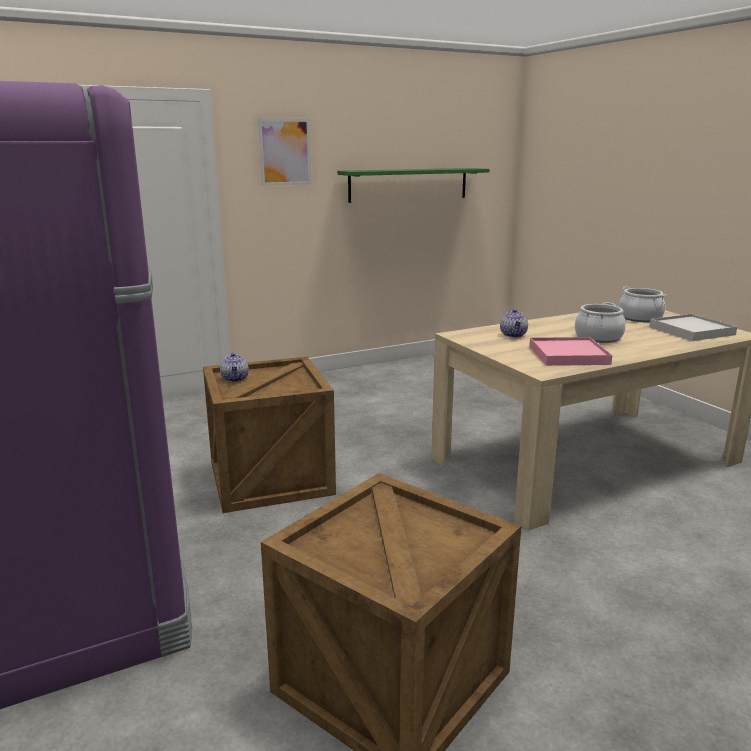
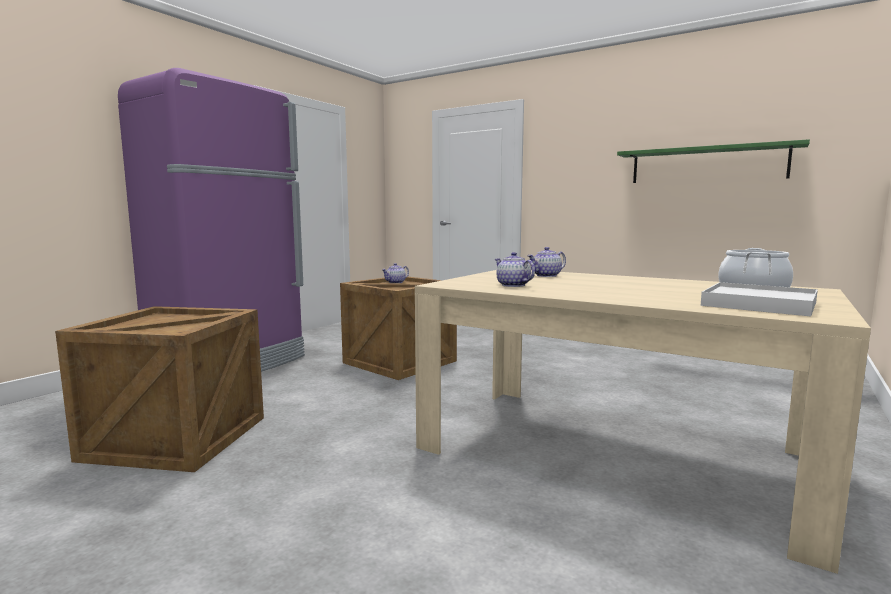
camera: 60 degrees right, 10 degrees down
(285, 152) = (576, 140): picture -> none
(568, 355) = (512, 285): pink tray -> teapot
(598, 337) = (606, 287): cooking pot -> none

